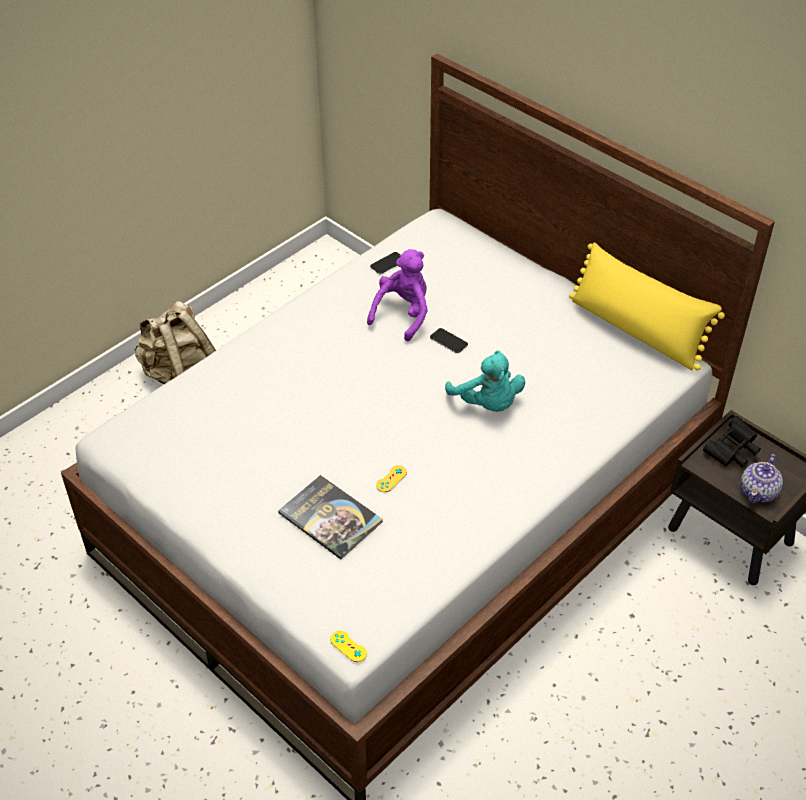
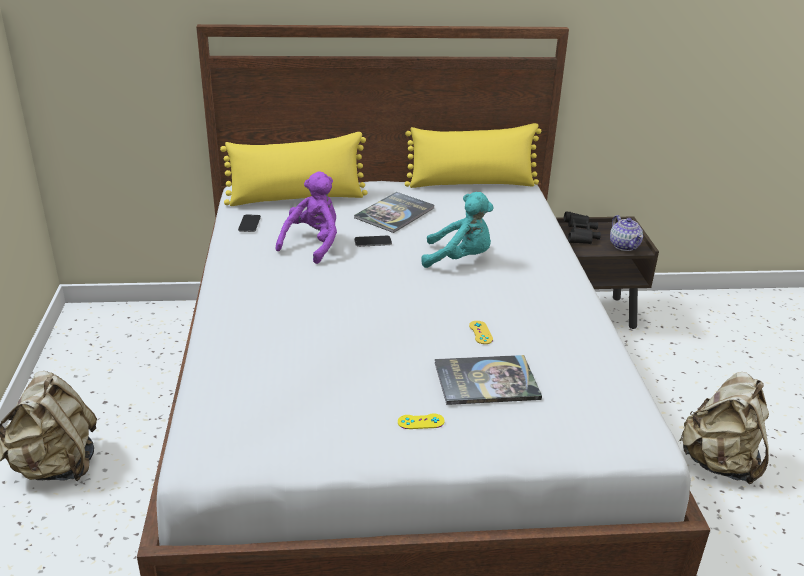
camera: 50 degrees left, 15 degrees down
(348, 646) = (647, 445): yellow game controller -> yellow game controller (421, 422)
(403, 314) = (313, 244): purple plush toy -> purple plush toy turned 45 degrees clockwise
(461, 257) = (297, 198): none -> yellow pillow
(512, 322) = (395, 213): none -> book
(612, 750) = (719, 463): none -> beige backpack

